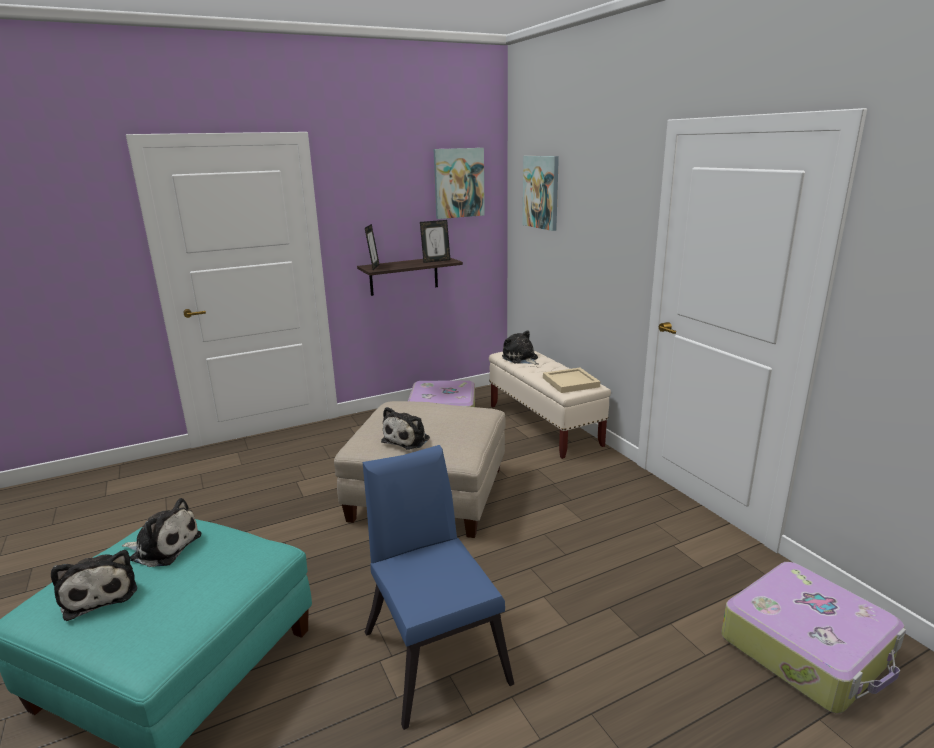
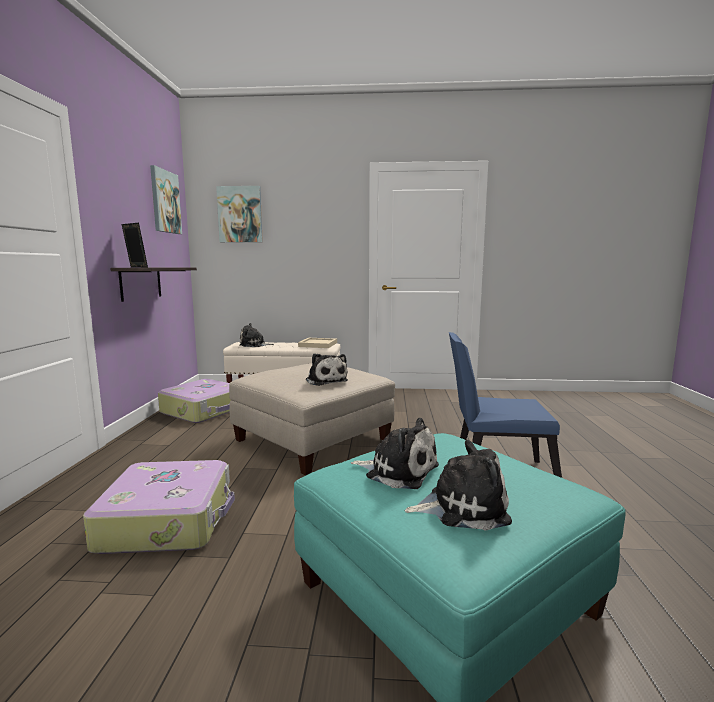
camera: 60 degrees left, 10 degrees down
(163, 547) = (398, 471): plush toy -> plush toy turned 75 degrees clockwise
(436, 261) = (172, 267): picture frame -> none
(807, 648) = (542, 404): suitcase -> suitcase (168, 520)

